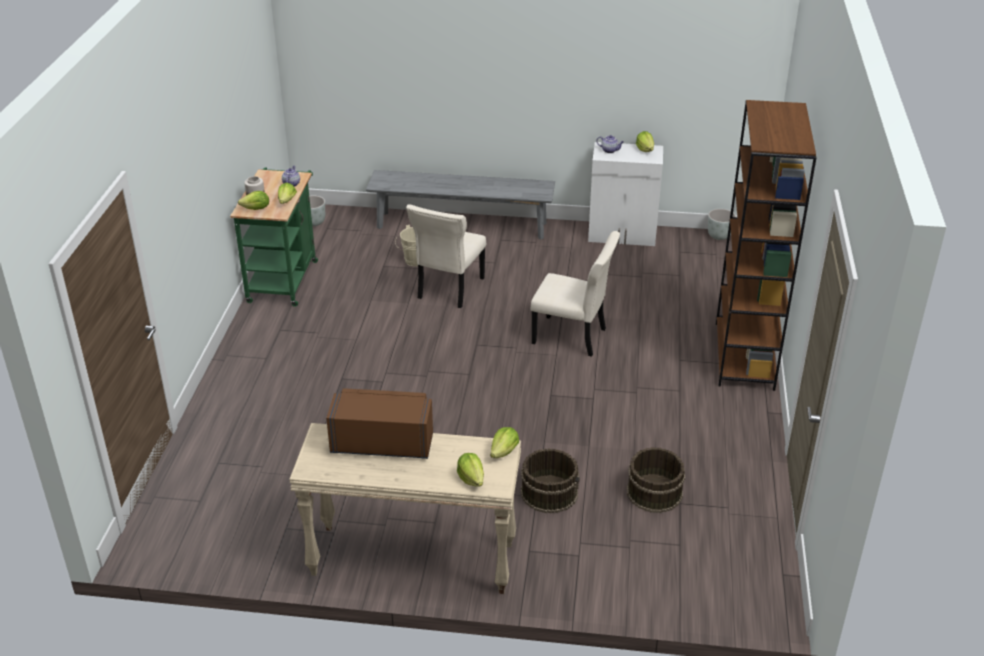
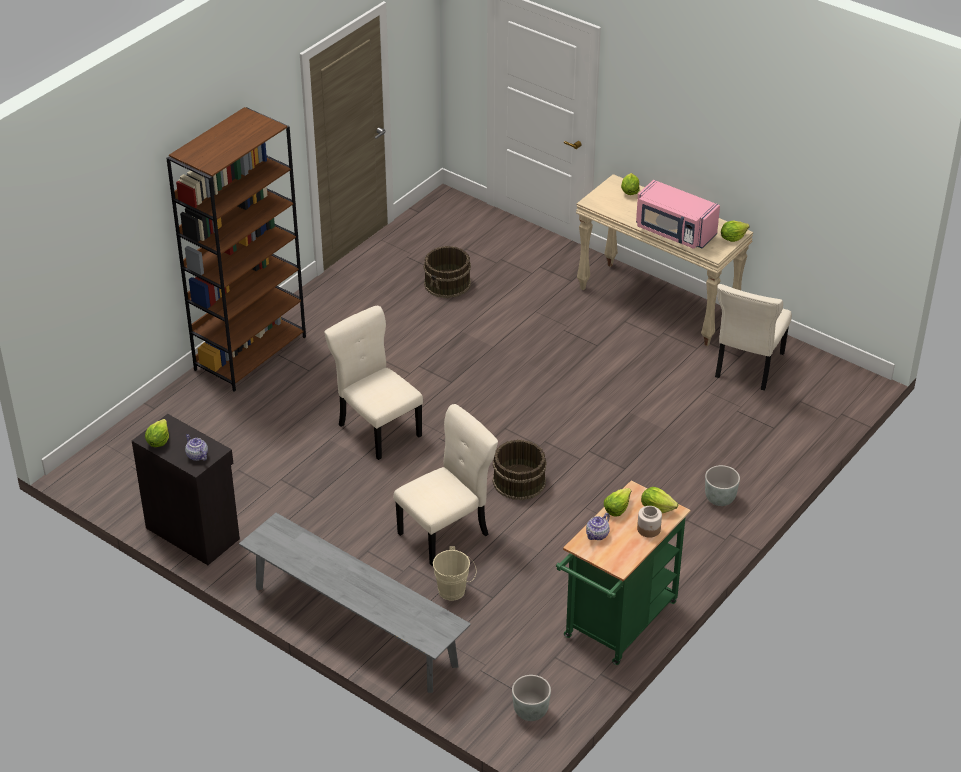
camera: 150 degrees left, 5 degrees up
(271, 519) = (748, 367): none -> beige chair
(382, 443) = (674, 232): brown microwave -> pink microwave
(504, 452) = (594, 199): lettuce -> lettuce (732, 238)
(549, 493) = (523, 310): brown bucket -> brown bucket (518, 481)
(622, 235) = (193, 532): white cabinet -> black cabinet
(718, 236) = (97, 488): grey planter -> grey planter (720, 499)

